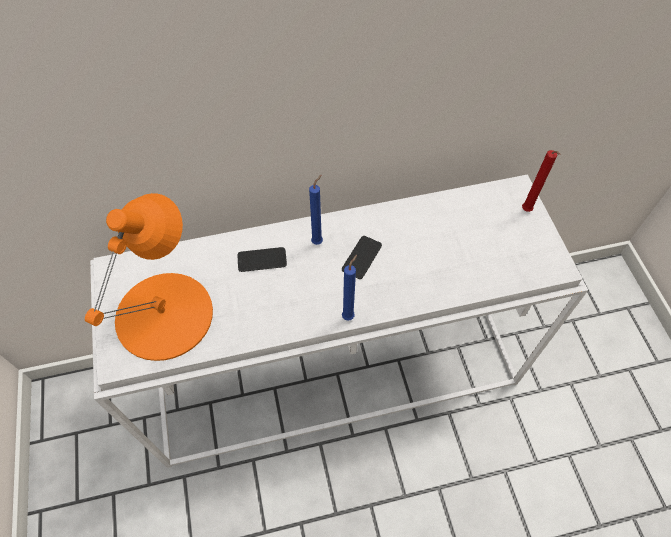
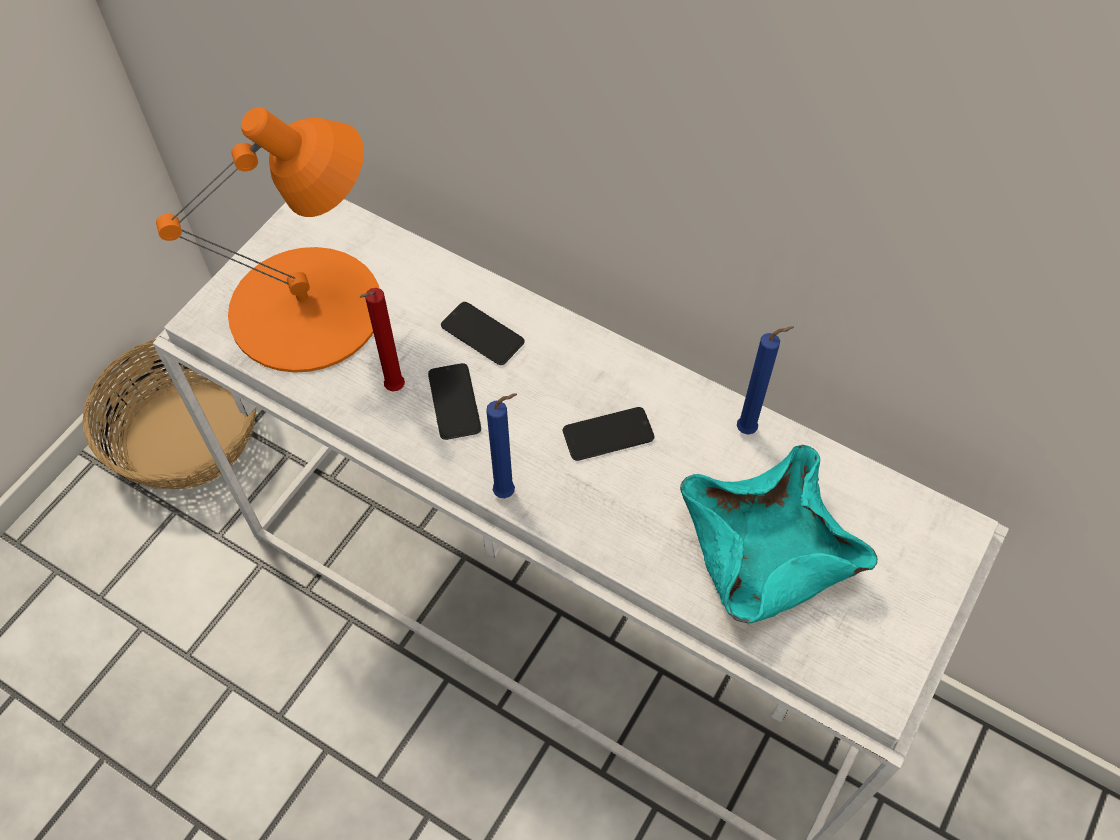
camera: 45 degrees right, 0 degrees up
(81, 454) = (188, 436): none -> basket
(283, 298) = (454, 402): none -> phone
(318, 241) = (577, 367): blue candle -> blue candle (749, 429)
(469, 252) = (765, 552): none -> turquoise bowl
(527, 211) = (927, 572): red candle -> red candle (393, 390)

